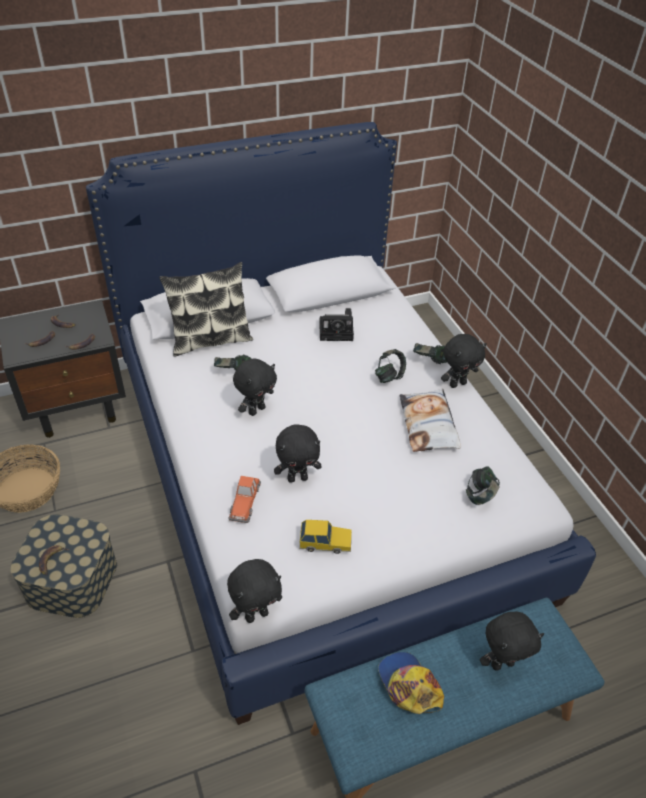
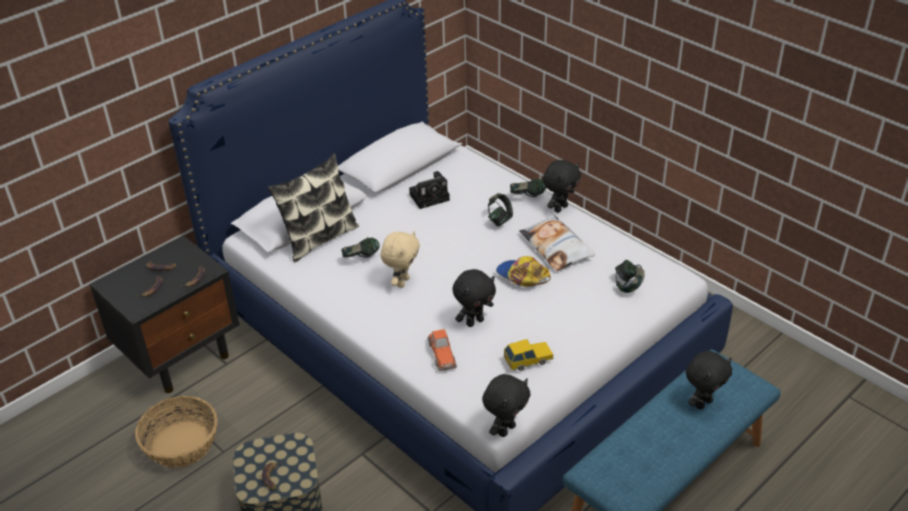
camera: 20 degrees left, 5 degrees down
(256, 410) = (402, 282): black plush toy -> beige plush toy
(408, 685) = (643, 443): cap -> cap (522, 276)

